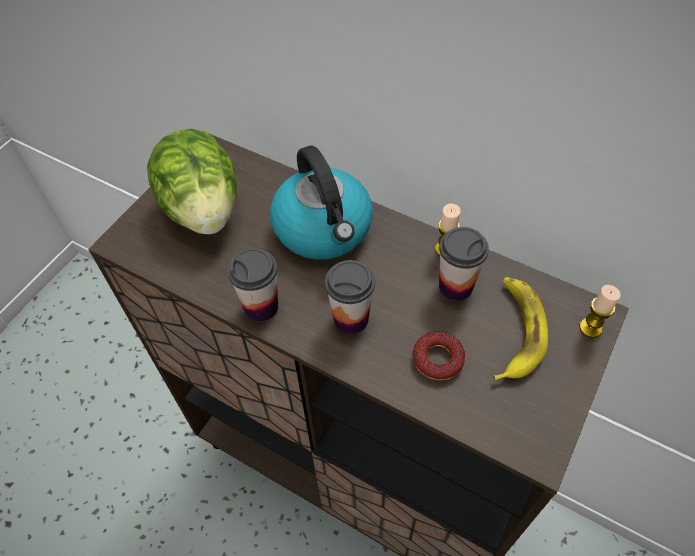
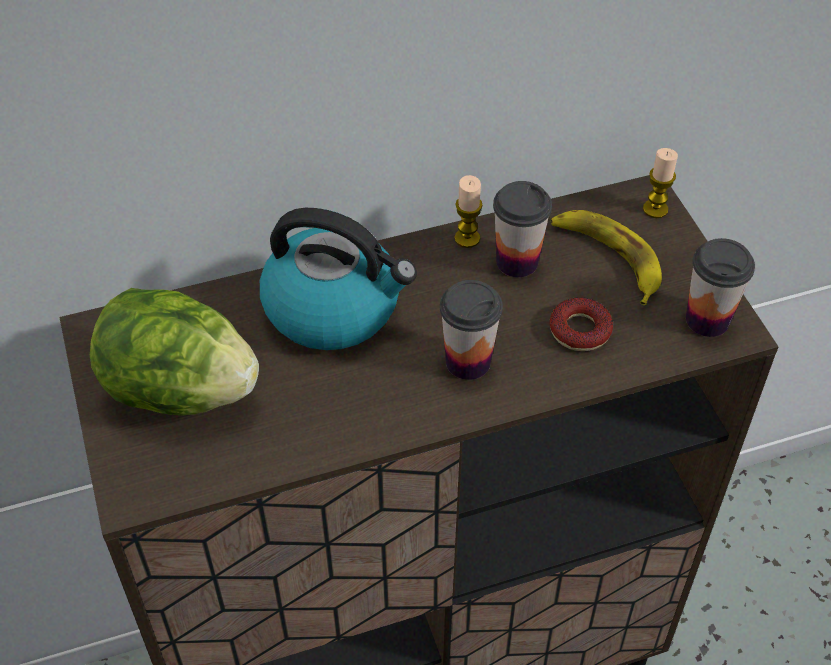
camera: 50 degrees left, 5 degrees down
(261, 306) = (373, 422): cup -> cup (707, 320)

